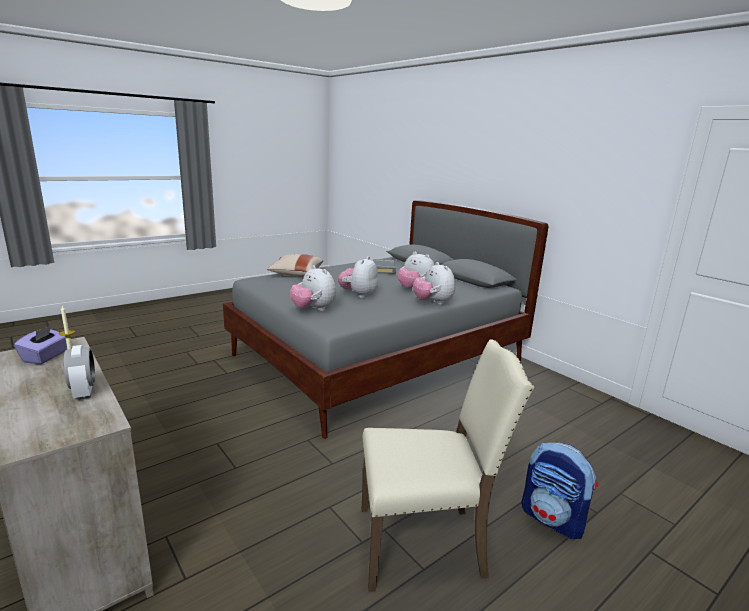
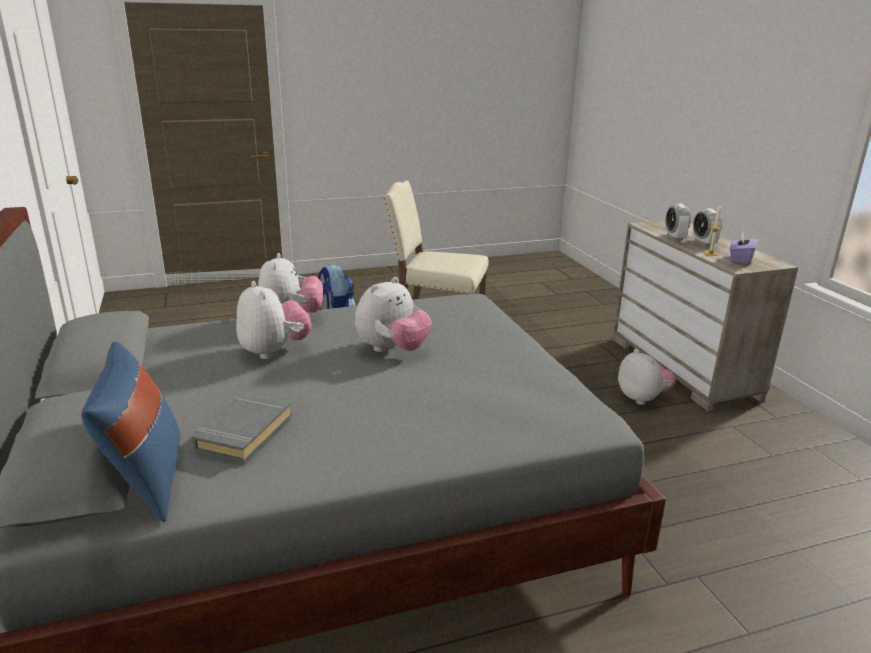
camera: 160 degrees left, 5 degrees up
(52, 384) = (703, 243): none -> alarm clock
(296, 274) = (489, 432): beige pillow -> none
(313, 310) = (486, 324): plush toy -> plush toy (642, 398)
(395, 262) = (146, 482): none -> blue pillow

